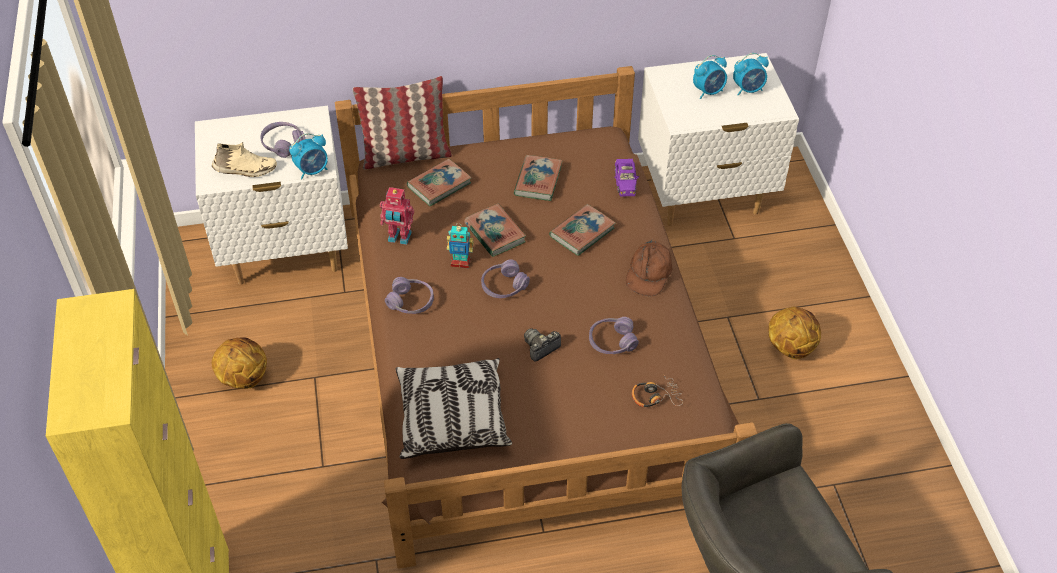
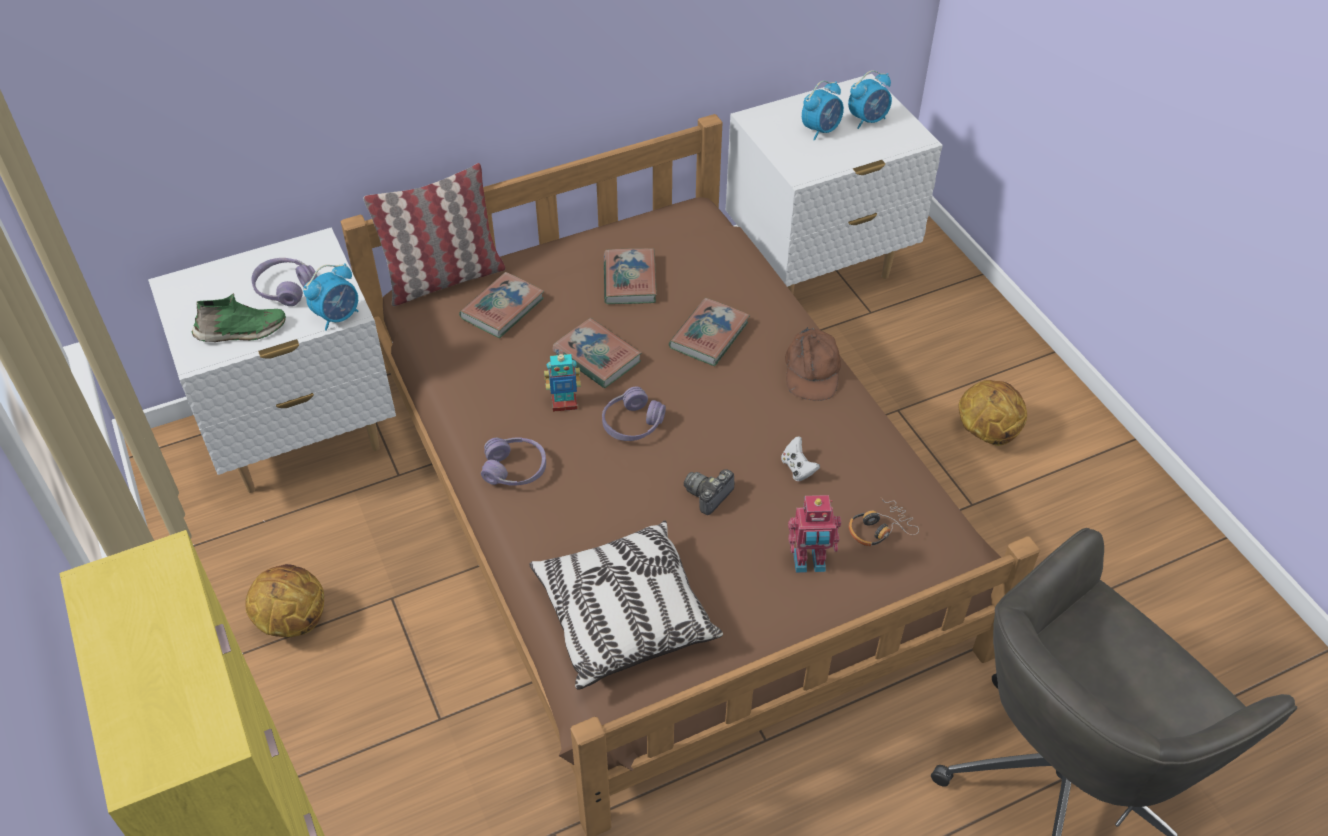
camera: 15 degrees left, 0 degrees up
(245, 169) = (241, 332): beige shoe -> green shoe
(399, 238) = (471, 387): toy robot -> toy robot (809, 563)
(612, 341) = (797, 468): purple headphones -> white game controller
(625, 181) = (740, 261): purple toy car -> none

